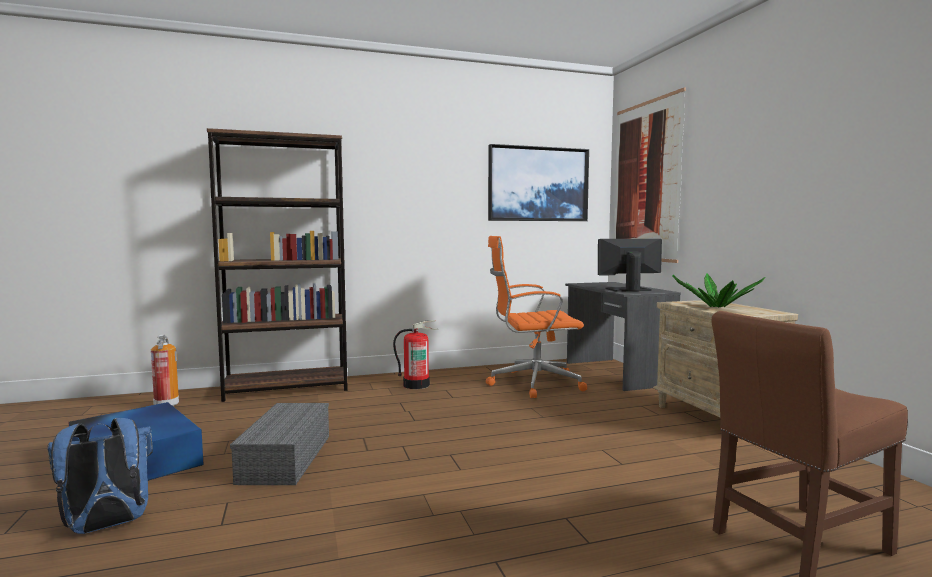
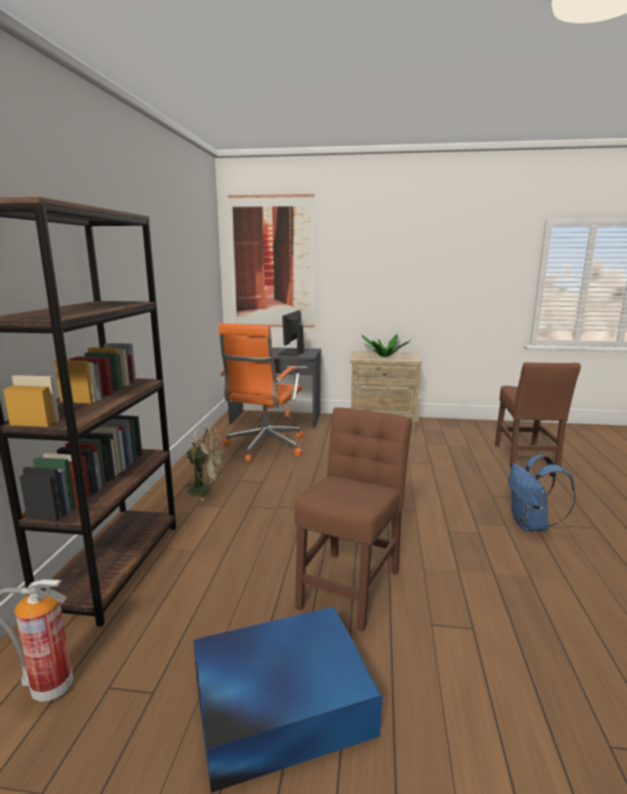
camera: 65 degrees left, 10 degrees up
(106, 526) = (460, 709): blue backpack -> blue backpack (531, 525)
(286, 459) = (351, 584): grey storage box -> brown chair
(416, 385) = (206, 490): fire extinguisher -> green fan
(538, 184) = (196, 263): picture -> none

